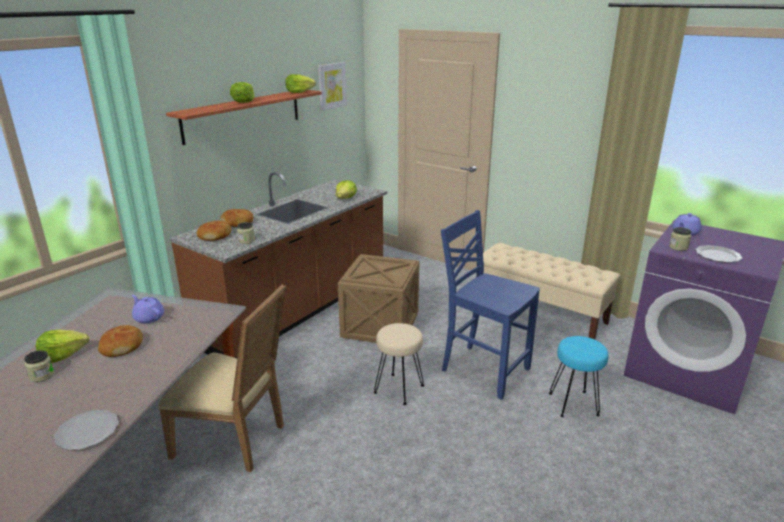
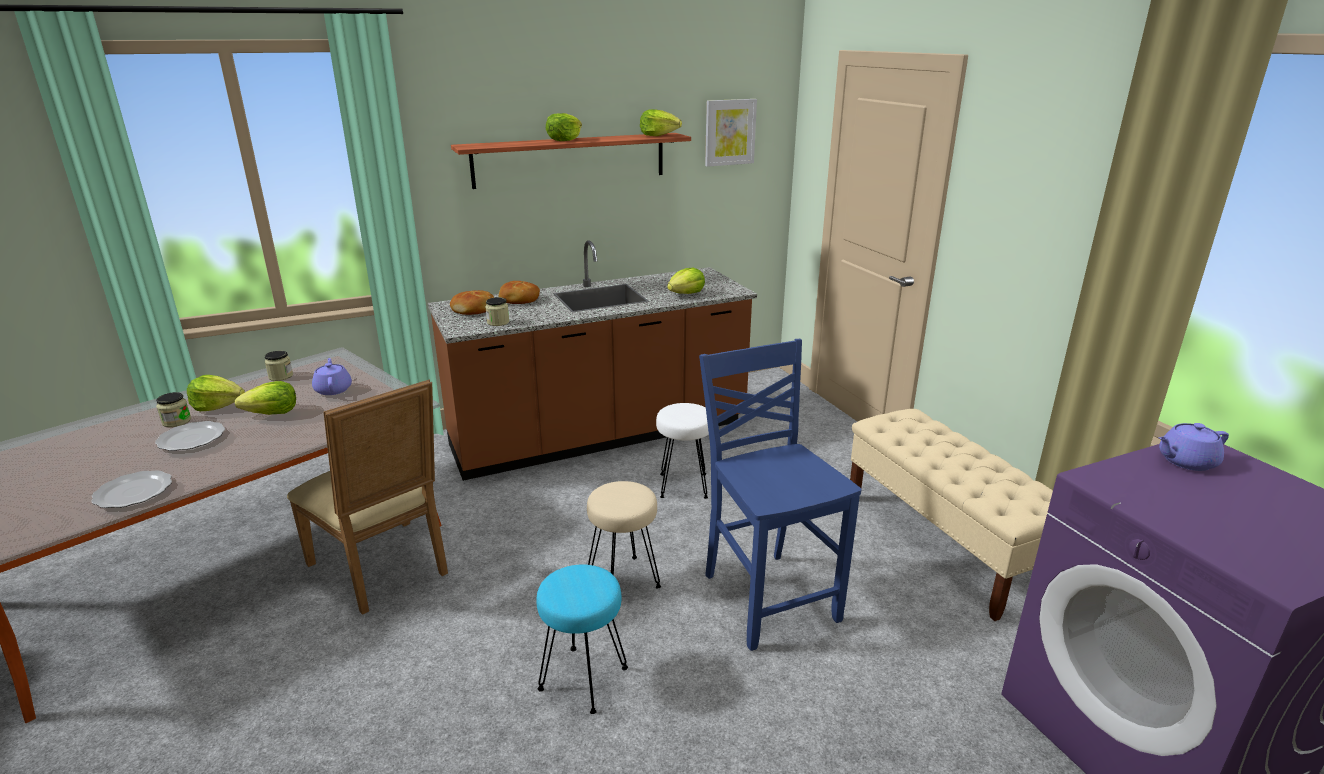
camera: 30 degrees right, 0 degrees up
(122, 346) = (272, 413): bread -> lettuce
(381, 325) = (684, 486): crate -> white stool
(574, 404) = (863, 705): turquoise stool -> turquoise stool (584, 679)
(678, 247) = (1129, 484): jar -> jar (281, 376)
(717, 255) = (1200, 521): plate -> plate (192, 438)

